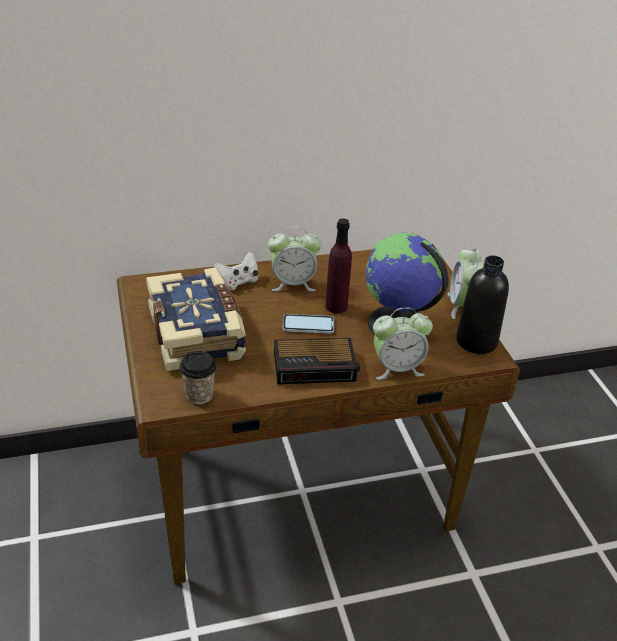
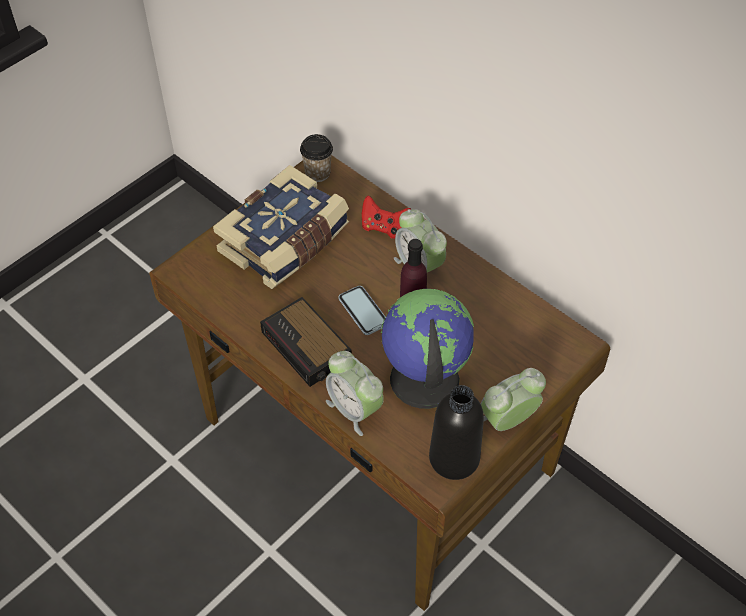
camera: 60 degrees right, 15 degrees up
(199, 395) = (208, 288): cup -> cup (317, 173)
(238, 282) = (384, 227): white game controller -> red game controller

